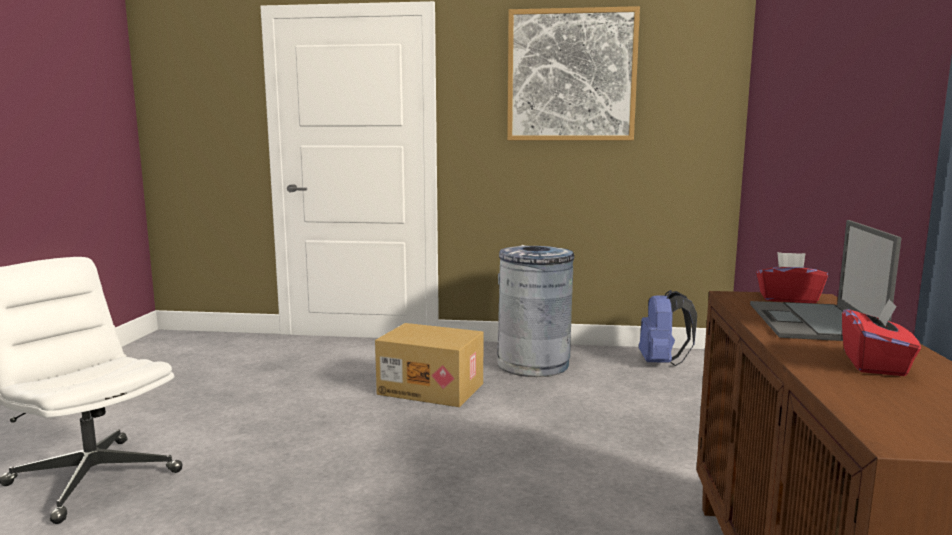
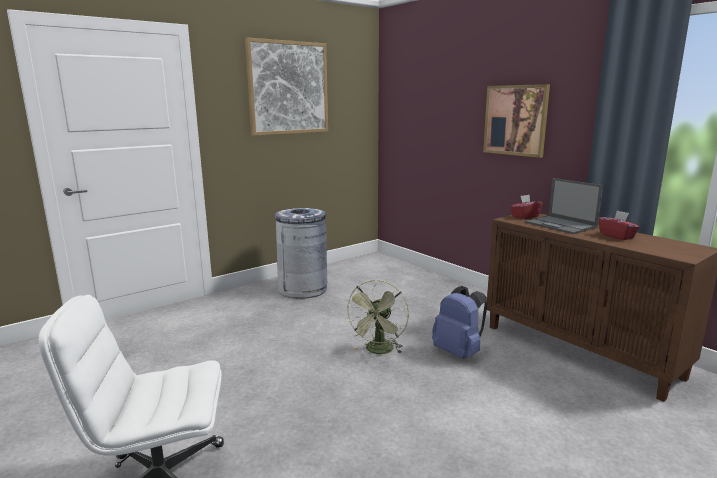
camera: 45 degrees left, 5 degrees up
(432, 388) = (275, 324): cardboard box -> none
(476, 463) = (378, 351): none -> green fan
(662, 363) = (362, 267): blue backpack -> blue backpack (459, 352)
(871, 105) = (515, 120): none -> picture

